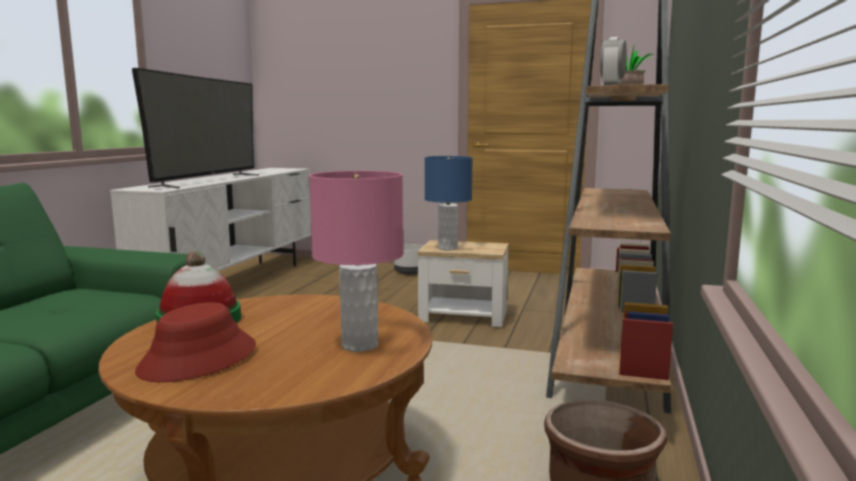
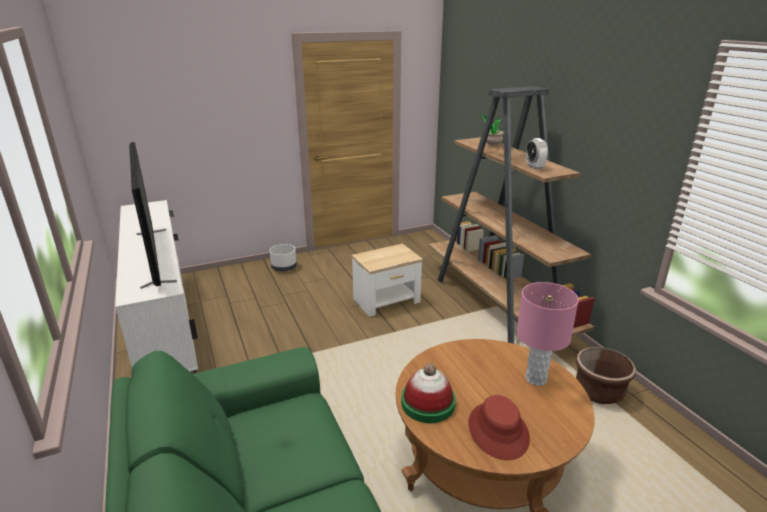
camera: 40 degrees left, 15 degrees up
(447, 248) = (381, 262): blue table lamp -> none

